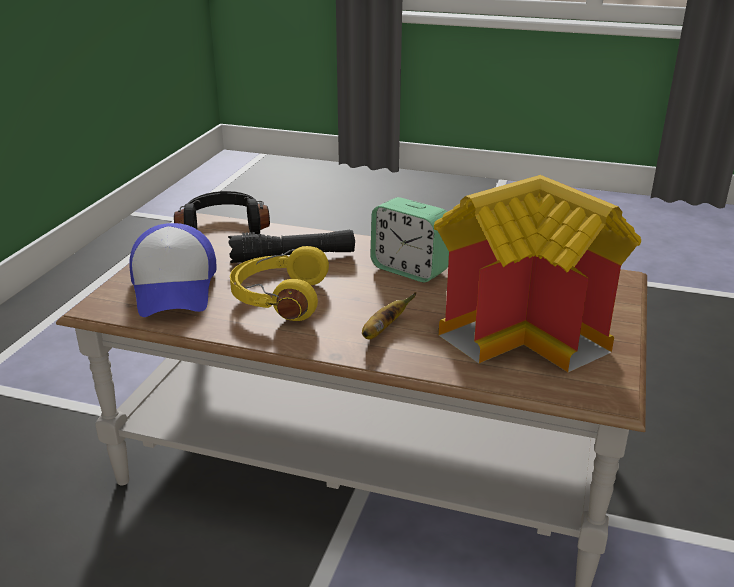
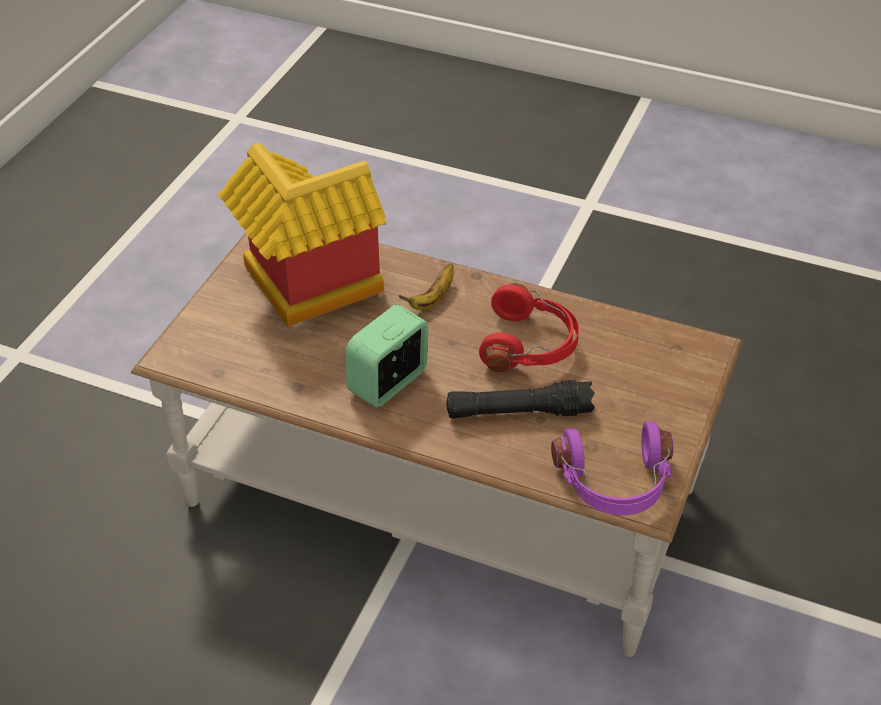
camera: 175 degrees left, 15 degrees up
(175, 287) = (640, 369): cap -> none
(223, 227) = (615, 484): black headphones -> purple headphones
(278, 299) = (530, 345): yellow headphones -> red headphones
(409, 269) = (388, 382): alarm clock -> alarm clock turned 90 degrees counterclockwise

